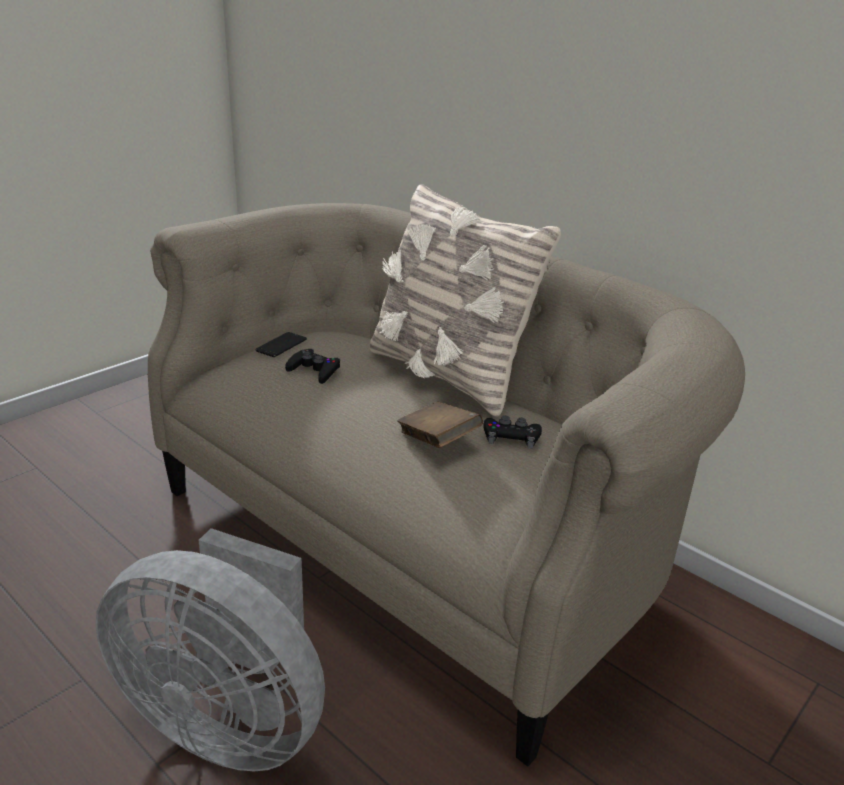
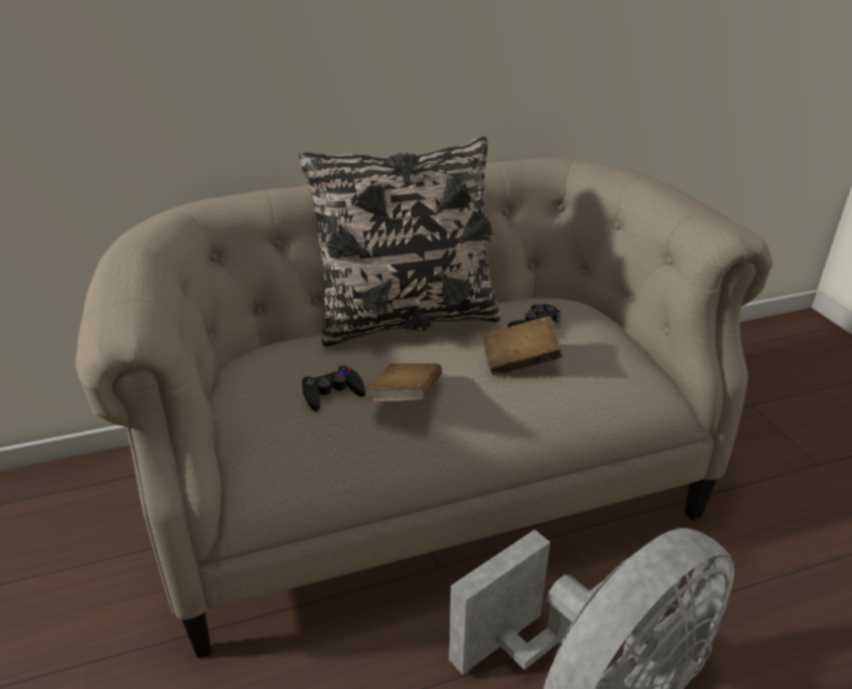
camera: 60 degrees left, 5 degrees up
(281, 345) = (250, 400): phone -> none
(332, 401) = (405, 399): none -> brown book
(447, 375) = (407, 321): beige pillow -> black pillow

